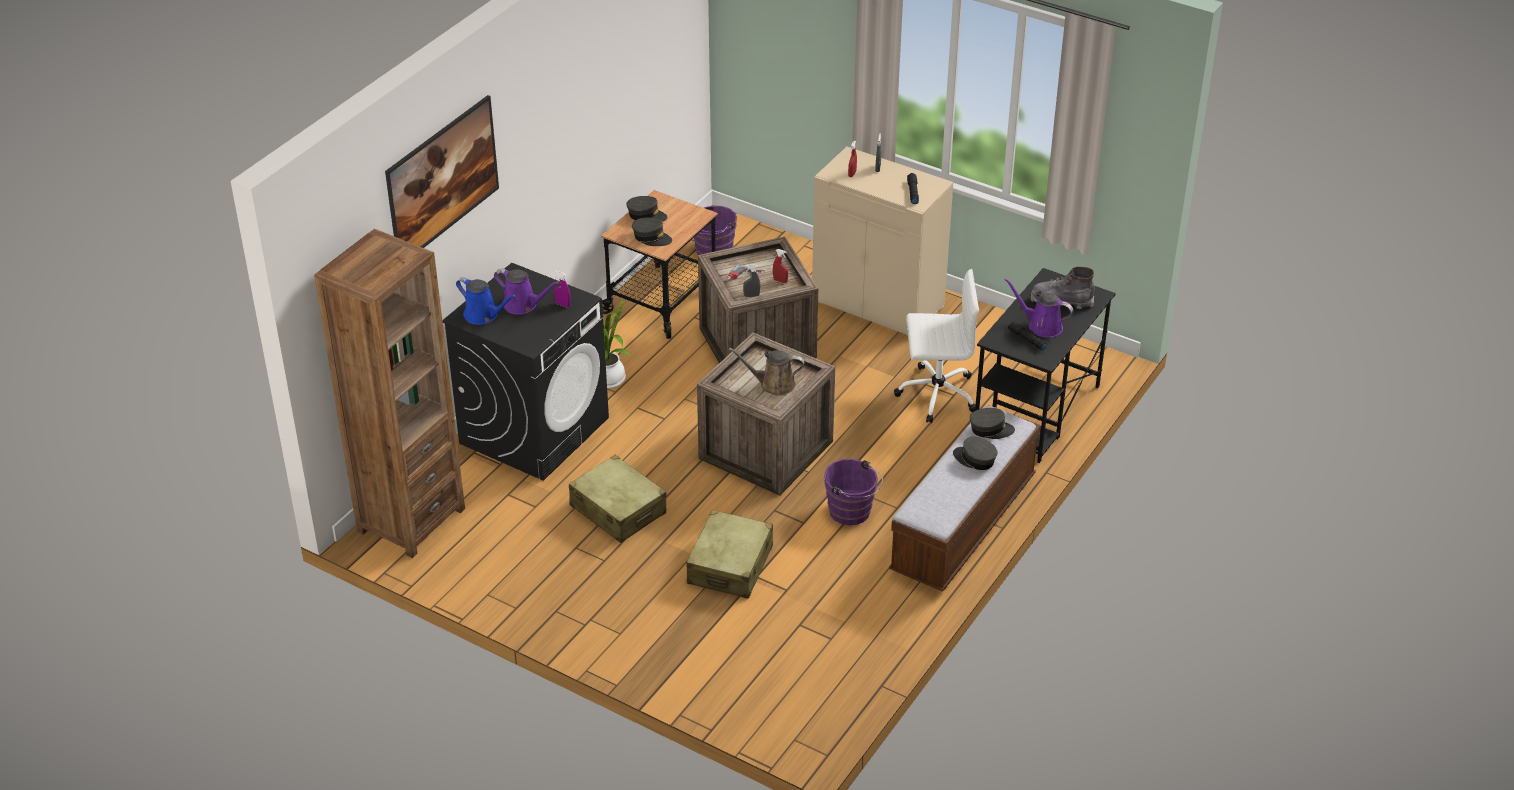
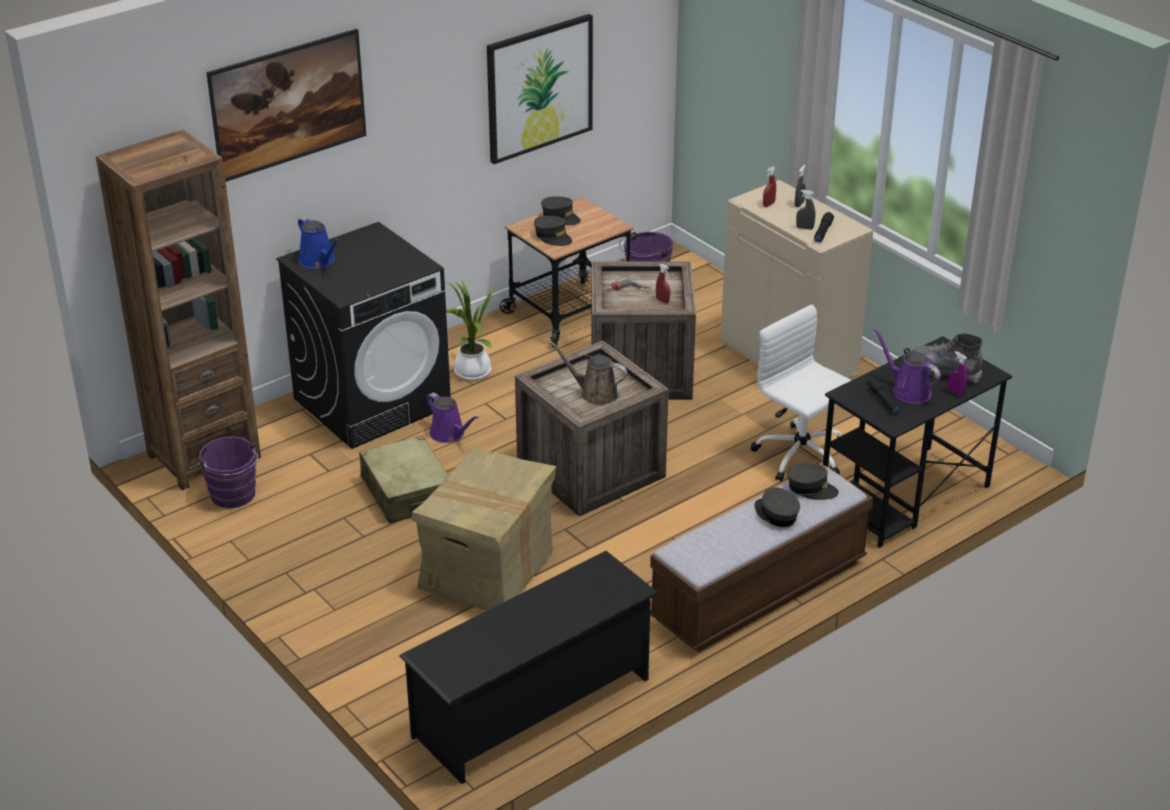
camera: 20 degrees right, 5 degrees down
(523, 305) = (362, 259): purple watering can -> purple watering can (449, 434)
(563, 305) = (401, 266): purple spray bottle -> purple spray bottle (955, 393)
(616, 102) = (539, 88): none -> picture
(730, 565) = (487, 571): beige suitcase -> cardboard box
(751, 296) = (624, 308): grey spray bottle -> grey spray bottle (804, 228)
(836, 674) = (533, 707): none -> black shoe rack
(852, 513) = (645, 550): purple bucket -> purple bucket (234, 496)
(935, 394) = (802, 455): white office chair -> white office chair turned 150 degrees counterclockwise

